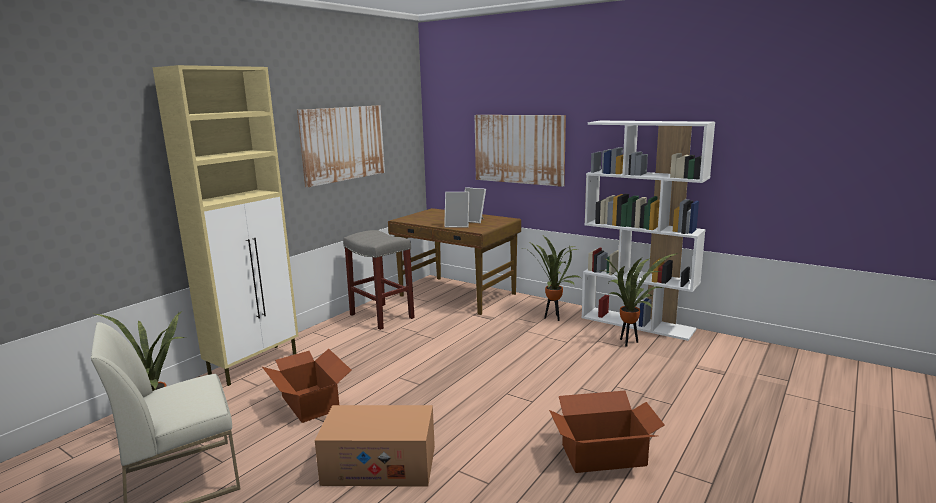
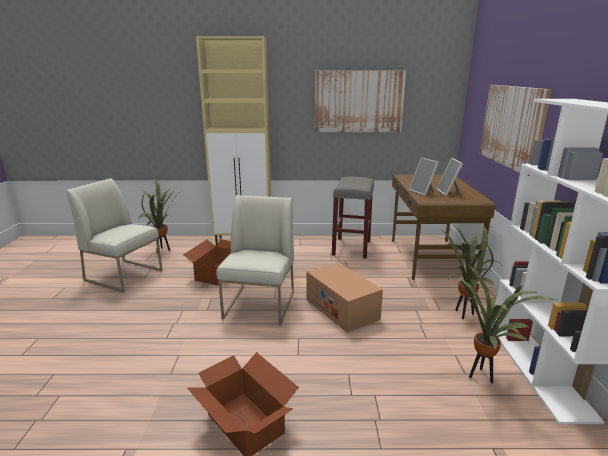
camera: 55 degrees right, 5 degrees up
(379, 465) = (167, 323): cardboard box -> cardboard box (342, 309)
(422, 396) = (260, 305): none -> white chair

